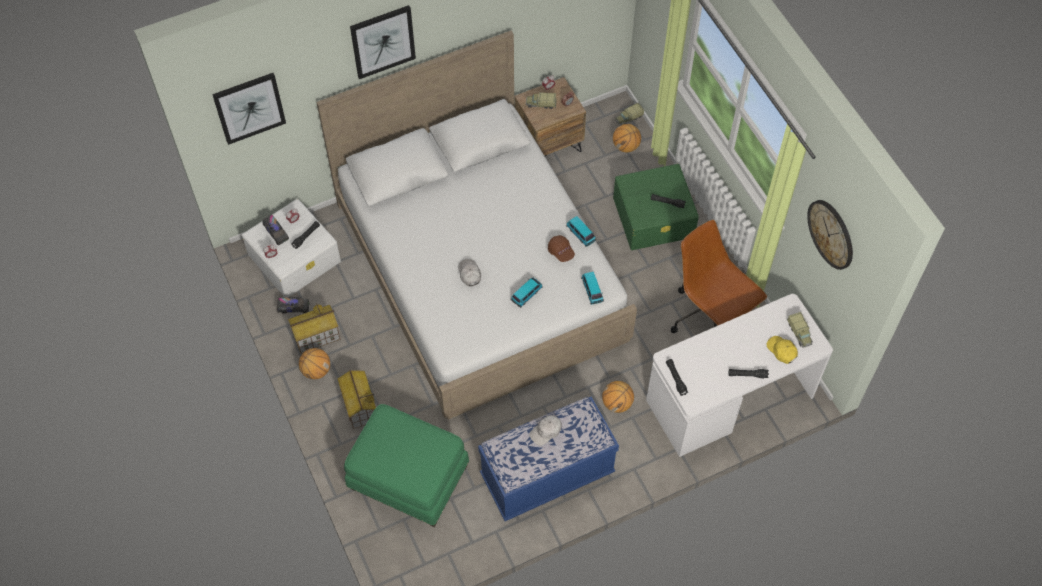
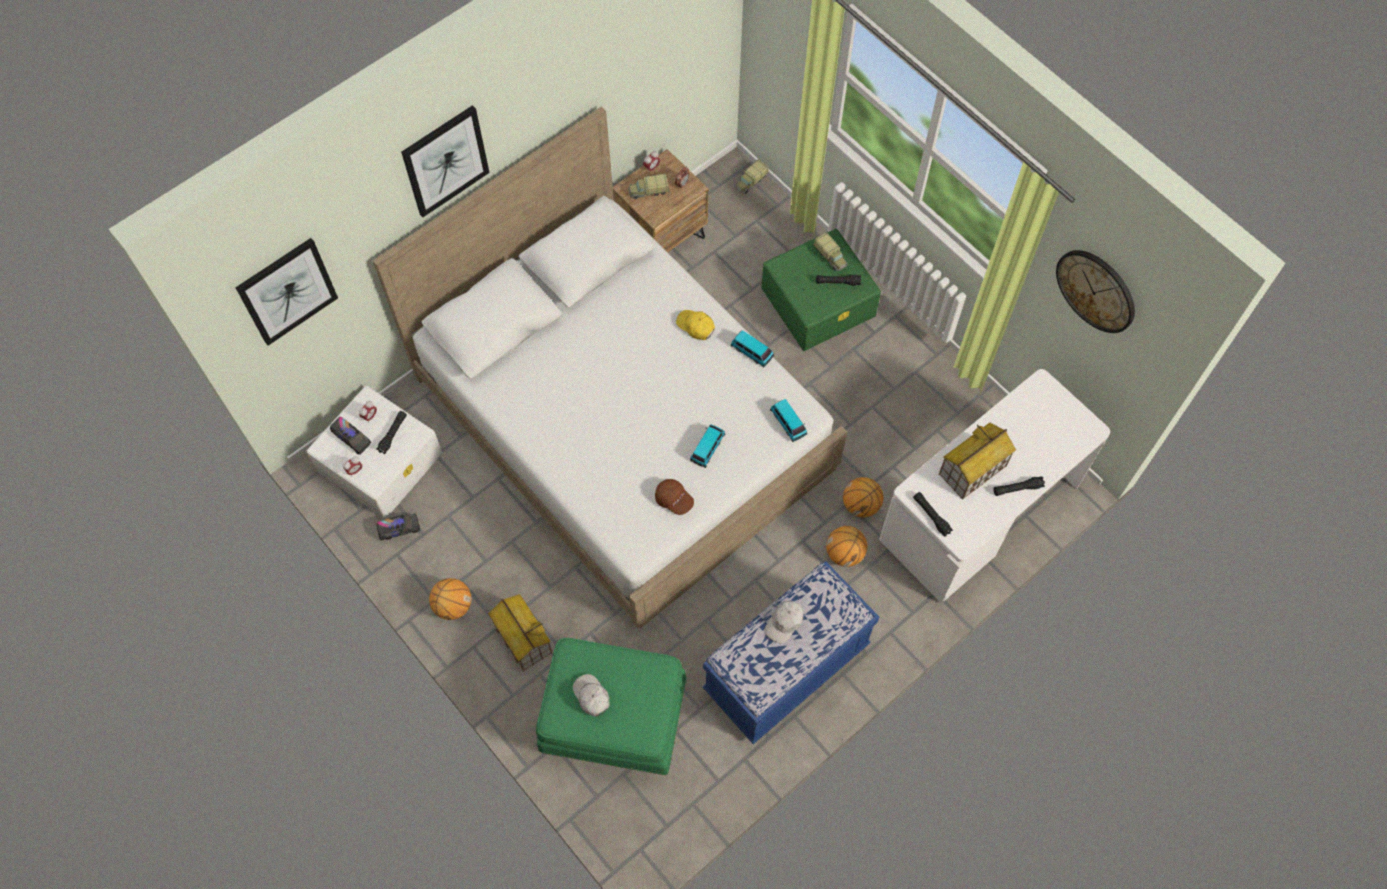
camera: 15 degrees left, 5 degrees up
(316, 336) = (440, 560): toy house -> toy house (972, 470)
(469, 274) = (626, 438): white cap -> white cap (591, 696)
(561, 252) = (734, 381): brown cap -> brown cap (674, 500)
(626, 146) = (758, 219): basketball -> basketball (861, 505)
(710, 318) = (925, 415): brown office chair -> none
(781, 351) = (1049, 447): yellow cap -> yellow cap (695, 326)
(799, 333) = (1063, 419): toy truck -> toy truck (830, 256)

